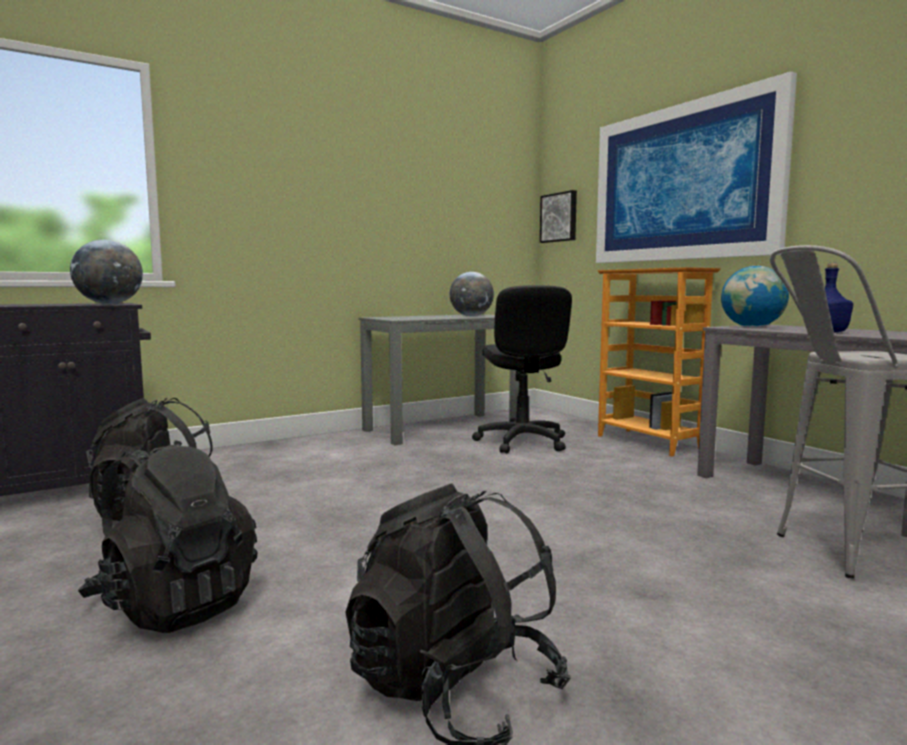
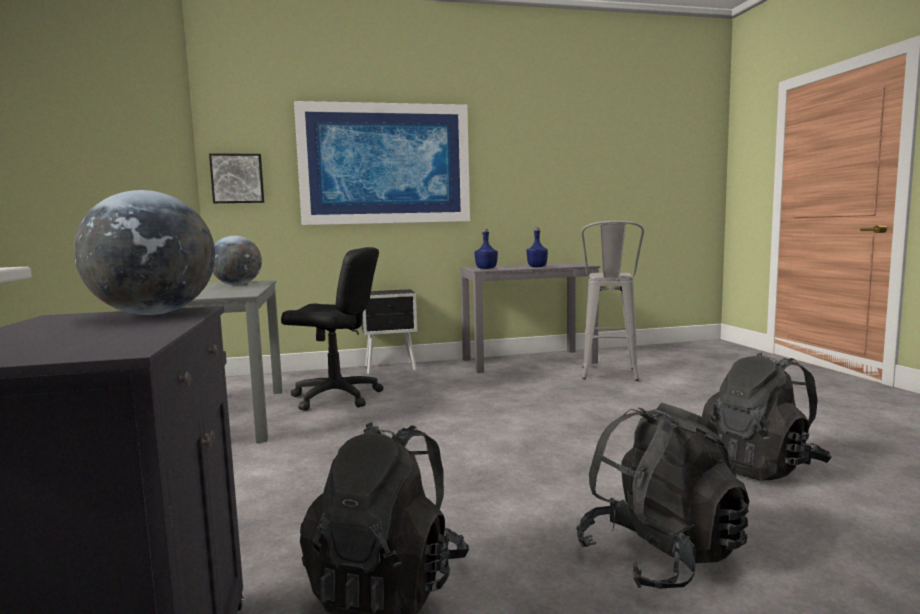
camera: 70 degrees left, 0 degrees up
(649, 442) = (391, 368): bookcase -> black nightstand
(752, 327) = (486, 268): globe -> blue bottle

